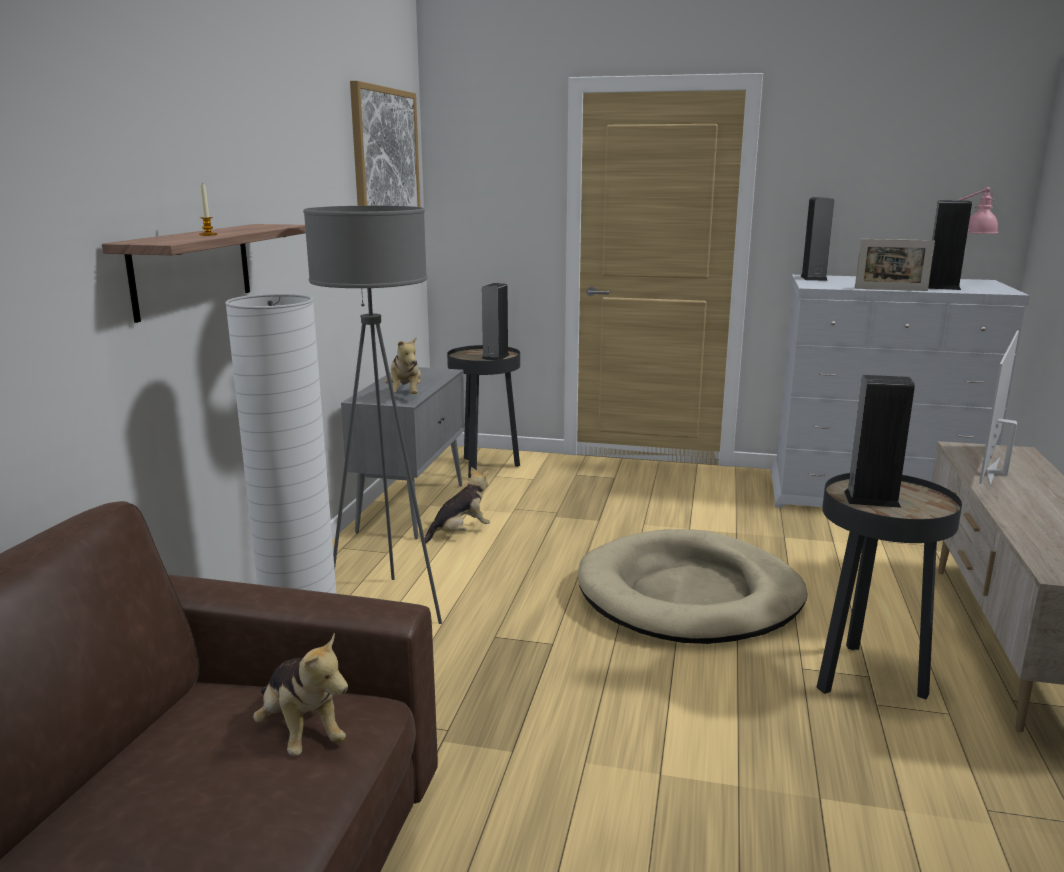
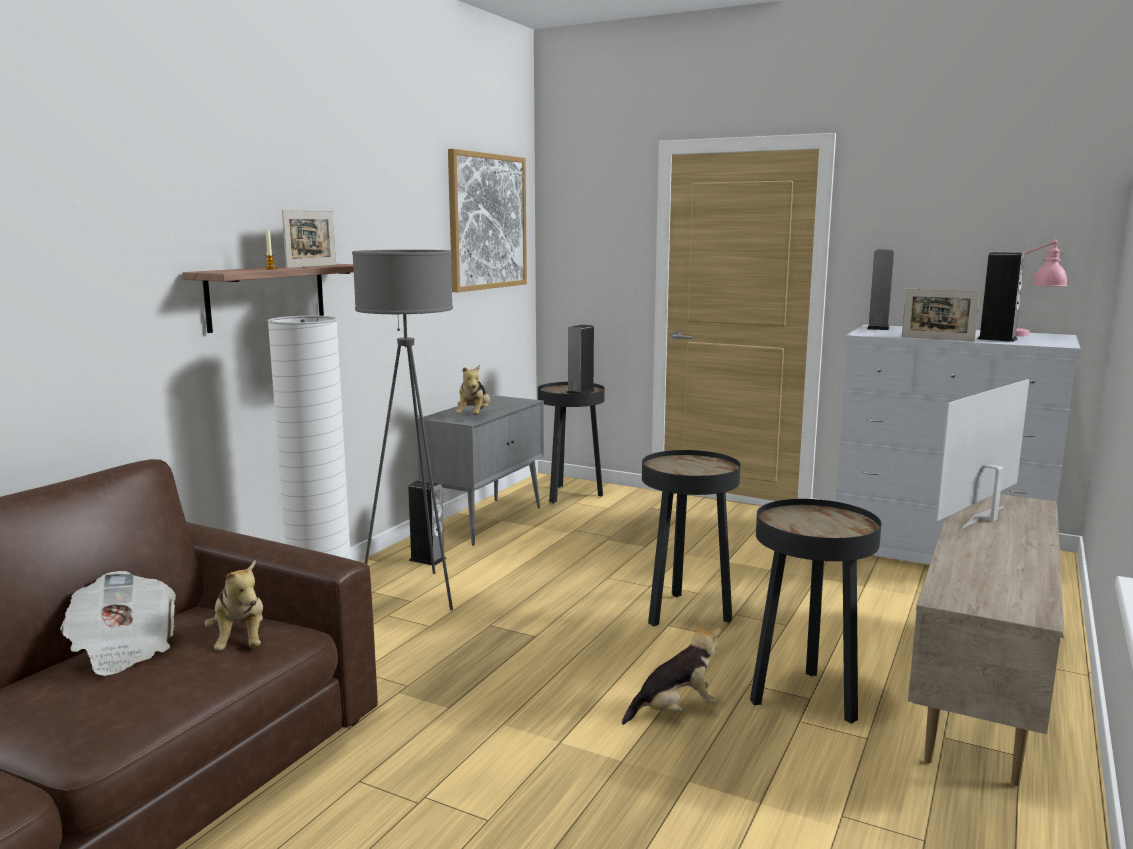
camera: 15 degrees right, 5 degrees down
(158, 775) = (123, 648): none -> newspaper
(248, 229) = (311, 266): none -> picture frame
(460, 533) = (513, 544): plush toy -> plush toy (675, 711)
(689, 595) = (686, 614): beige dog bed -> black side table
(872, 499) = (799, 521): speaker -> speaker (427, 559)

